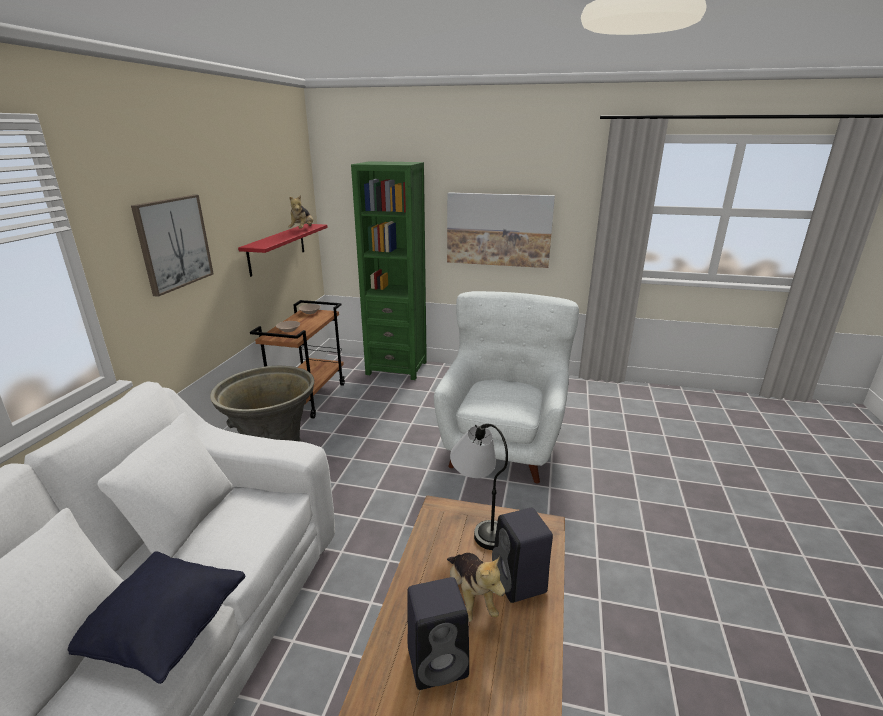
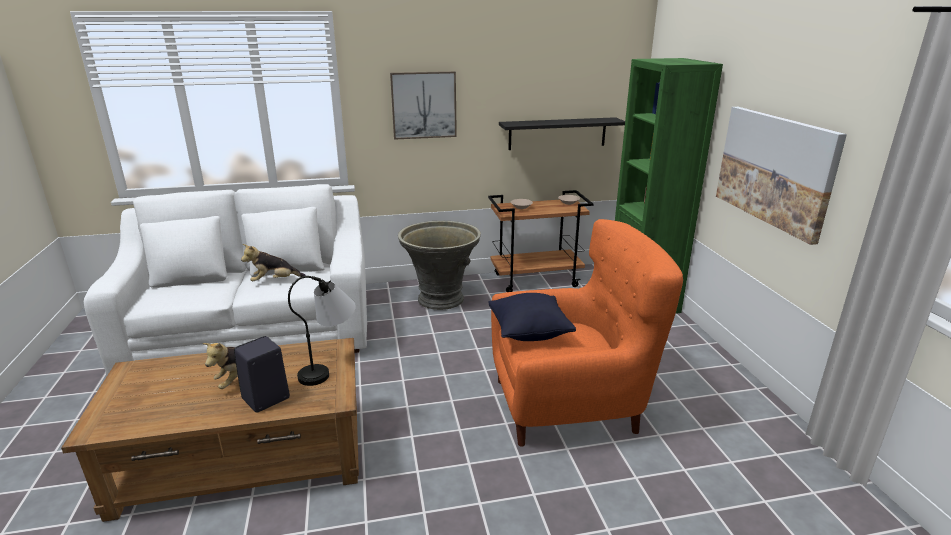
camera: 65 degrees right, 0 degrees up
(166, 632) = (204, 295): black pillow -> black pillow (529, 333)
(277, 248) = (557, 133): red shelf -> black shelf
(302, 230) = (586, 121): plush toy -> plush toy (274, 281)
(439, 661) = (190, 380): black speaker -> none
(502, 443) = (570, 404): white armchair -> orange armchair

